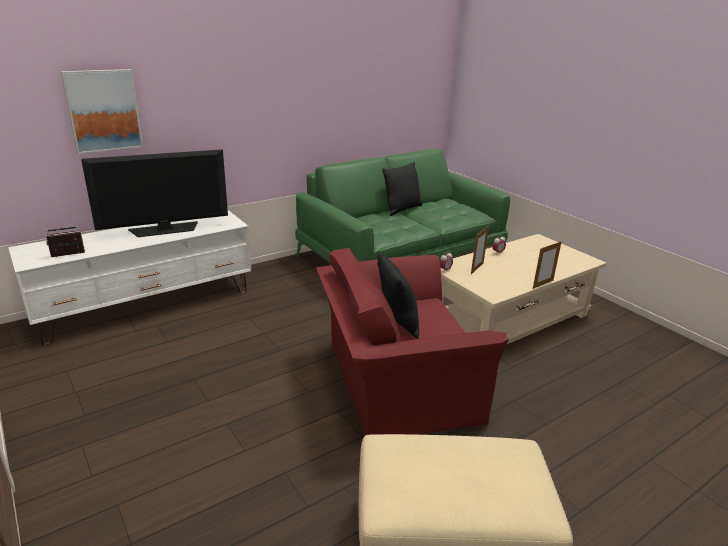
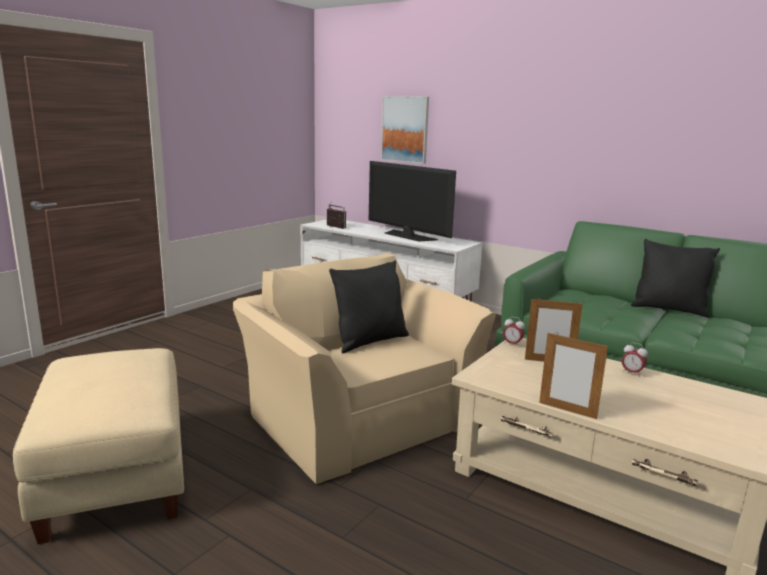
camera: 70 degrees right, 10 degrees down
(393, 382) = (358, 415): red armchair -> beige armchair

